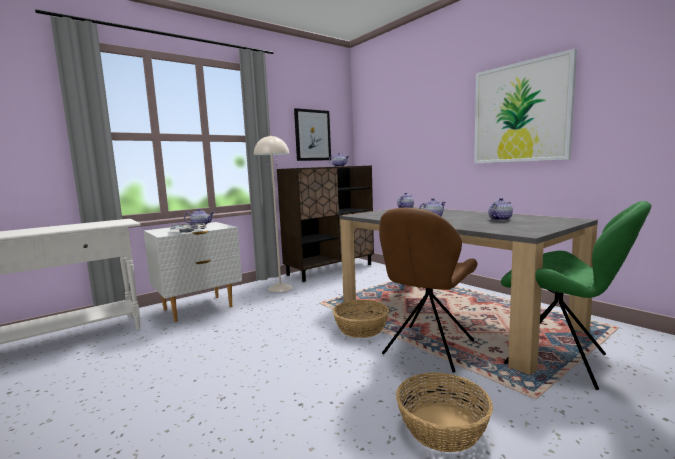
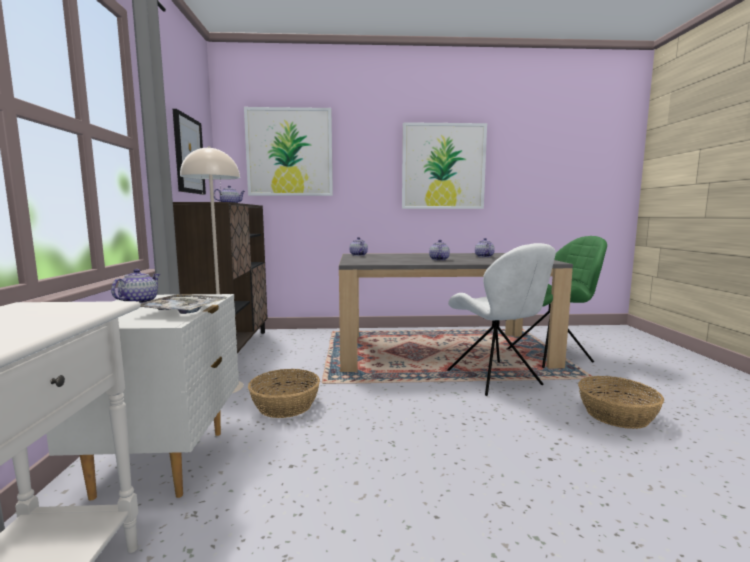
camera: 55 degrees left, 0 degrees up
(361, 328) = (421, 386): basket -> basket (285, 405)
(392, 120) = (289, 152): none -> picture
(427, 349) = (495, 379): brown chair -> white chair

